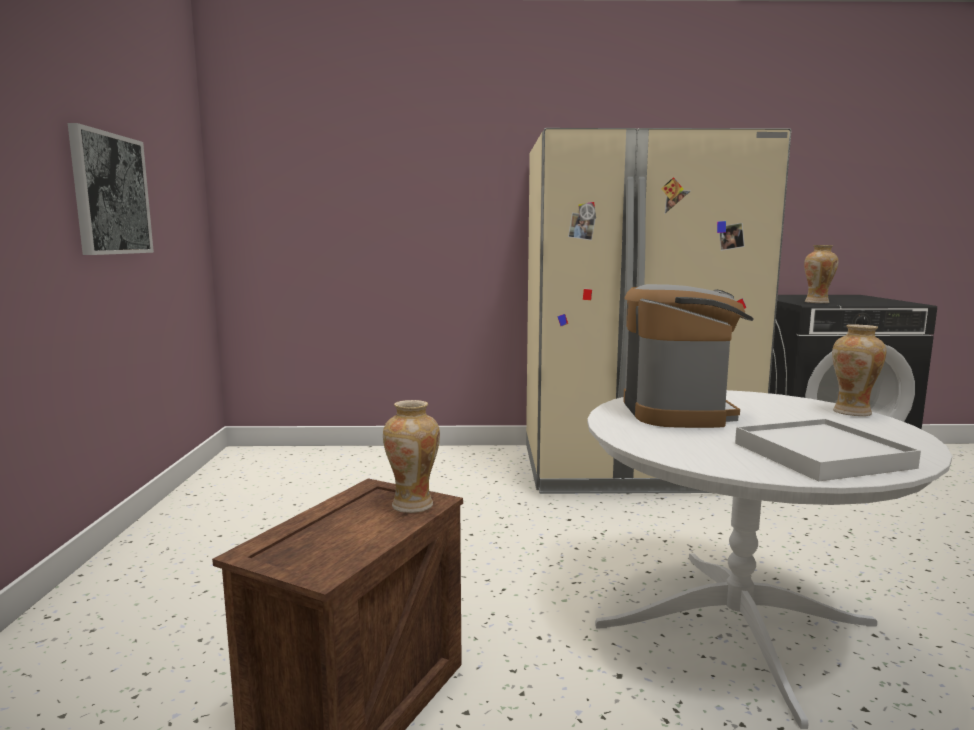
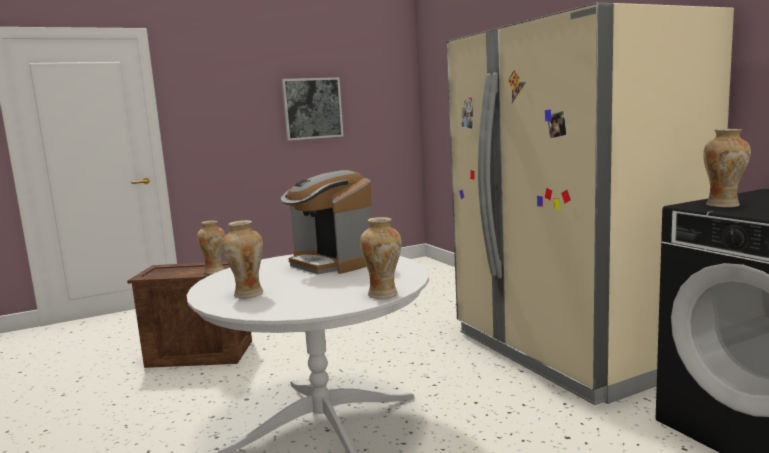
camera: 65 degrees right, 0 degrees up
(678, 412) = (331, 263): coffee machine -> coffee machine turned 75 degrees clockwise
(821, 455) = (247, 294): white tray -> vase

